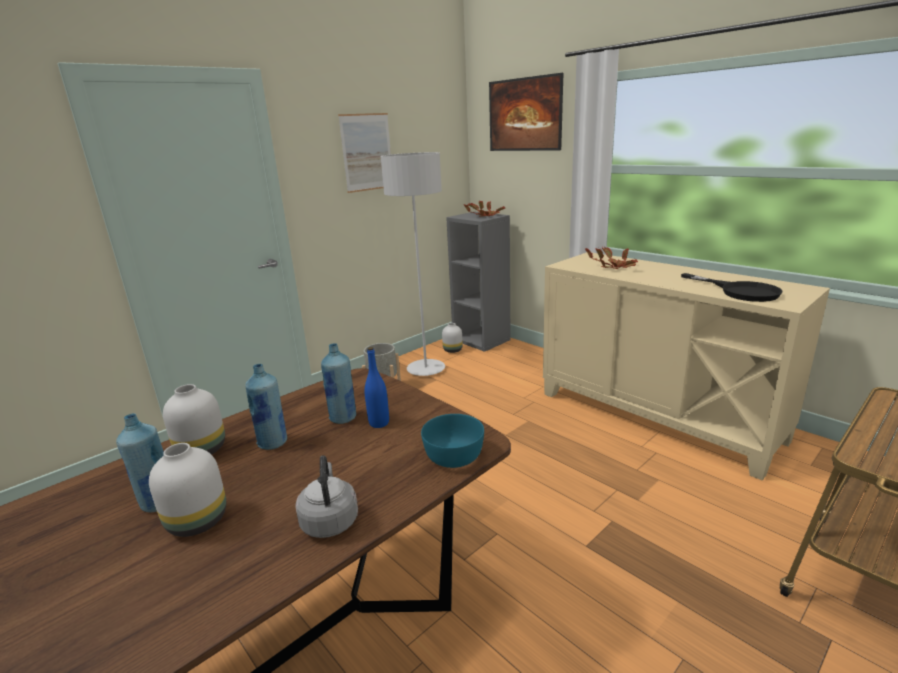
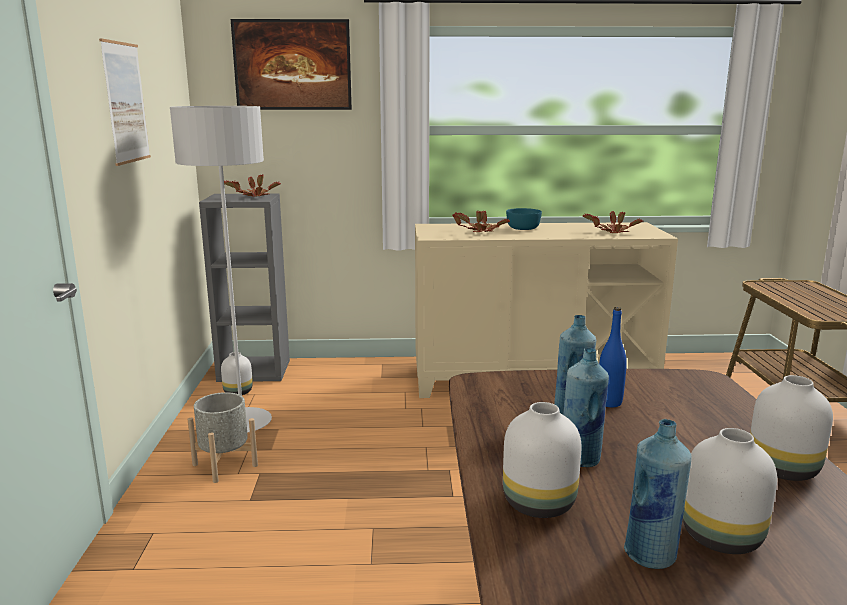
camera: 50 degrees left, 5 degrees down
(330, 520) = (781, 469): grey kettle -> white vase
(453, 456) = (717, 395): turquoise bowl -> turquoise bowl (523, 228)
(740, 291) = (612, 232): black frying pan -> potted plant

